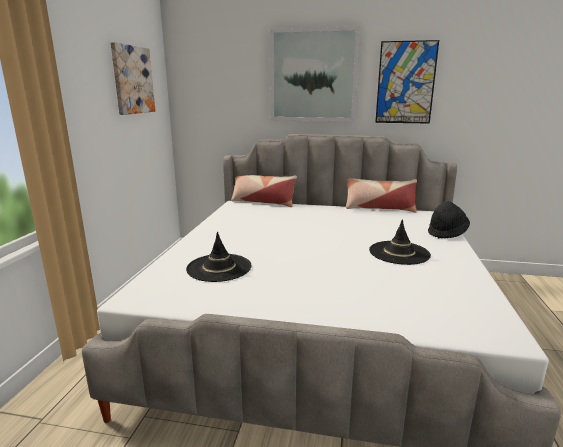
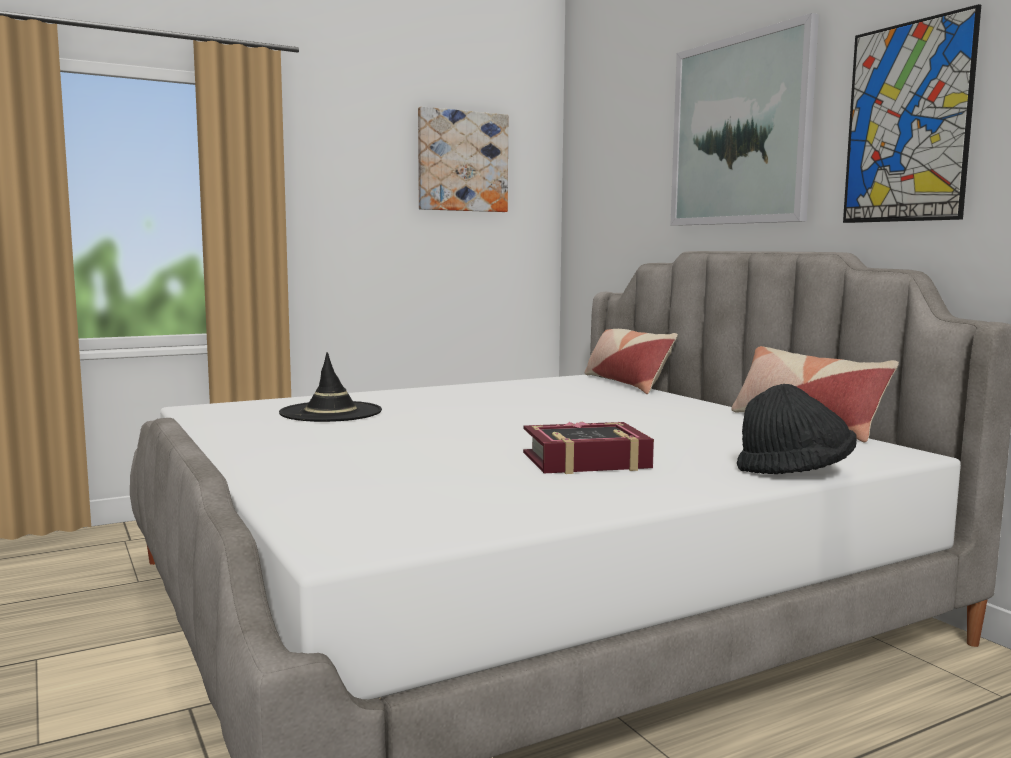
camera: 50 degrees right, 10 degrees down
(399, 253) = (586, 461): black hat -> book

